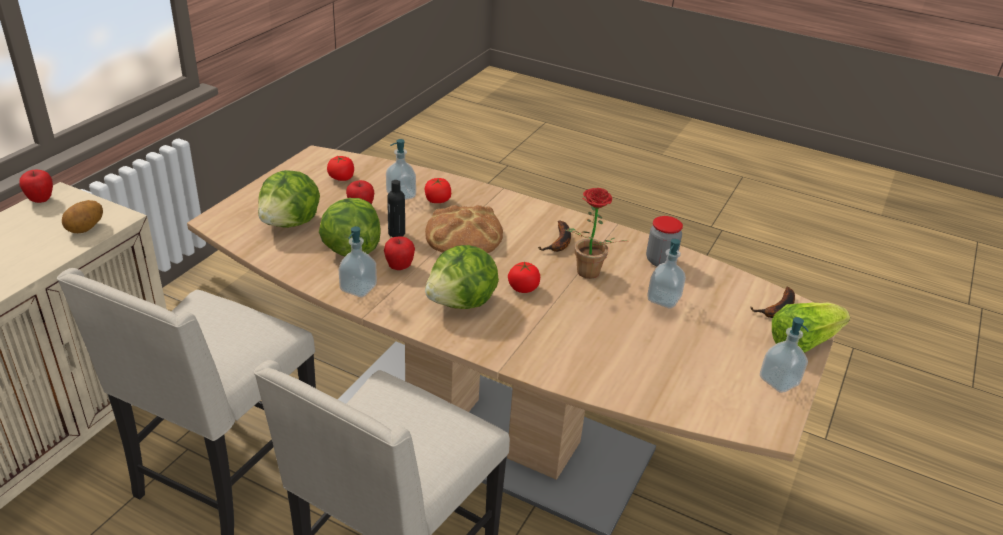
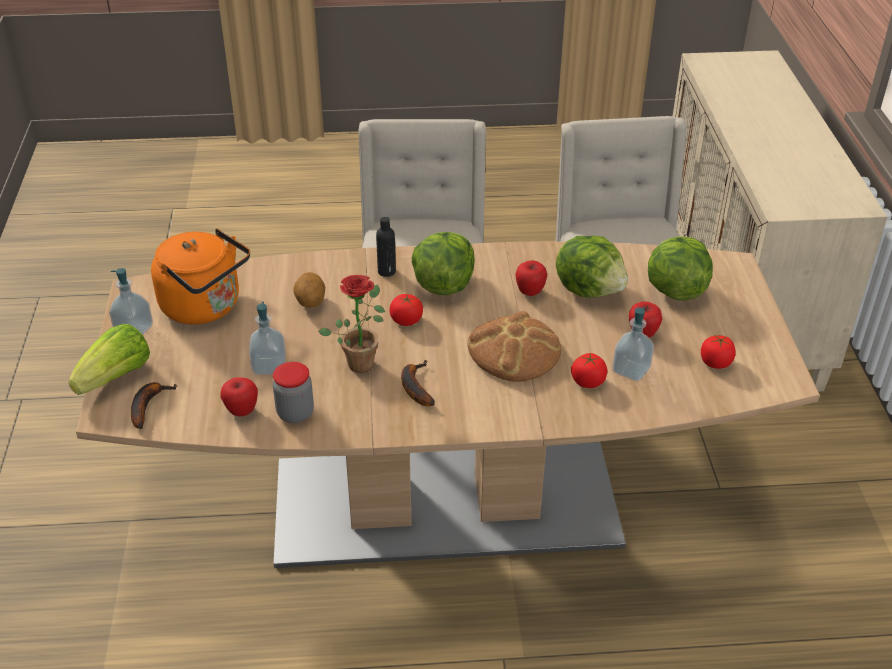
camera: 150 degrees right, 5 degrees up
(41, 200) = (860, 196): apple -> apple (241, 411)
(86, 229) = (781, 192): potato -> potato (310, 302)
(358, 288) = (537, 260): soap dispenser -> none
(396, 233) = (575, 323): black bottle -> black bottle (386, 271)
(699, 375) = (205, 307): none -> orange kettle

